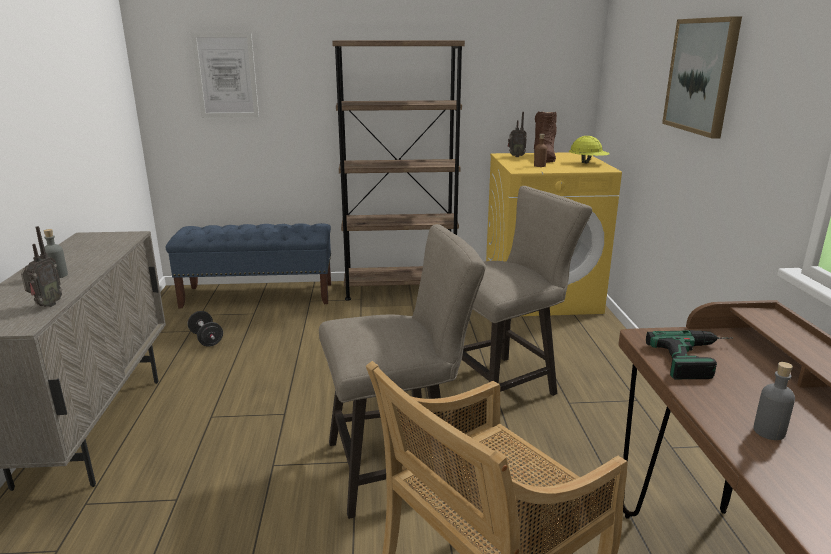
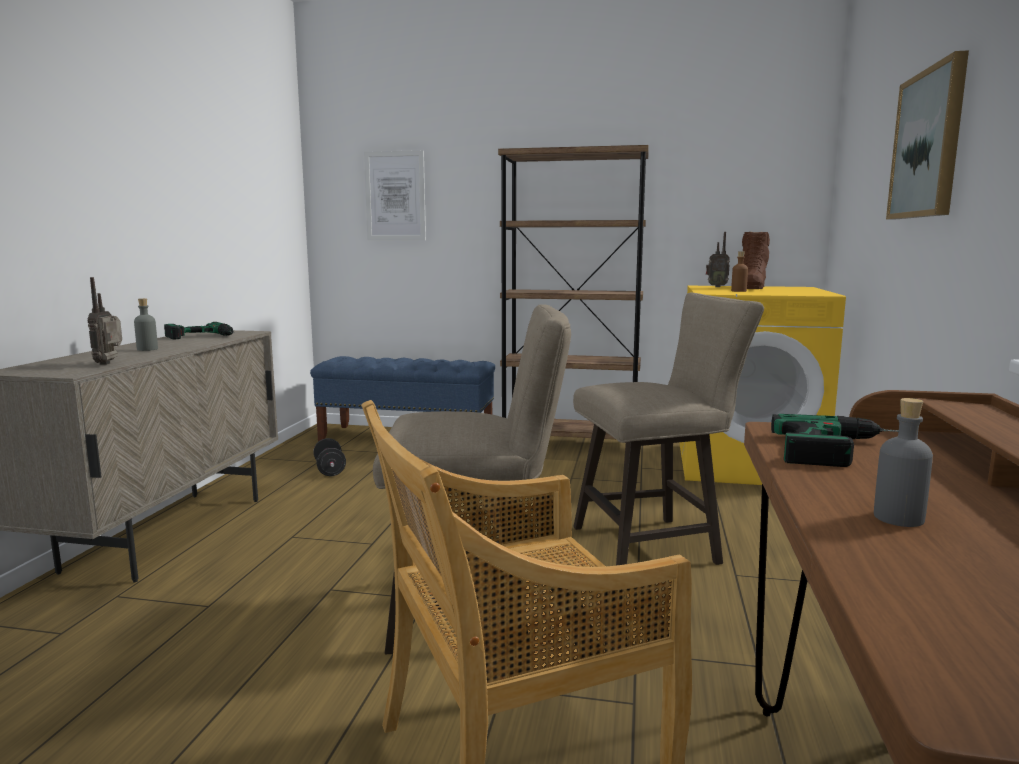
camera: 15 degrees right, 10 degrees down
(46, 305) = (110, 363): radio -> radio turned 150 degrees clockwise
(93, 248) = (203, 337): none -> power drill
(588, 163) = (806, 291): yellow hard hat -> none

